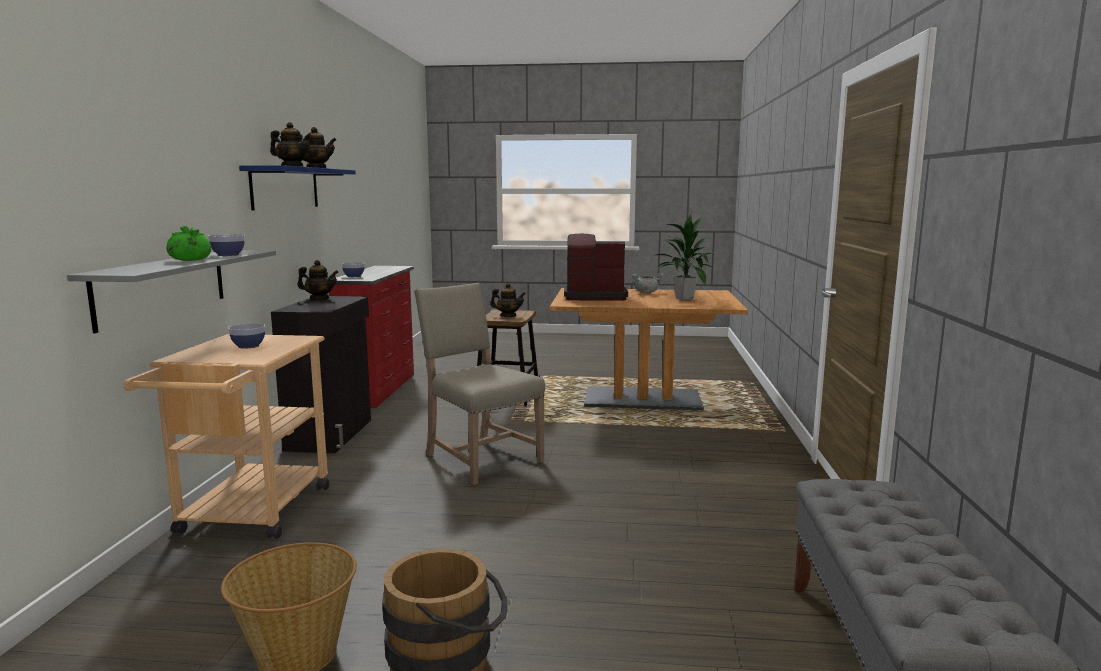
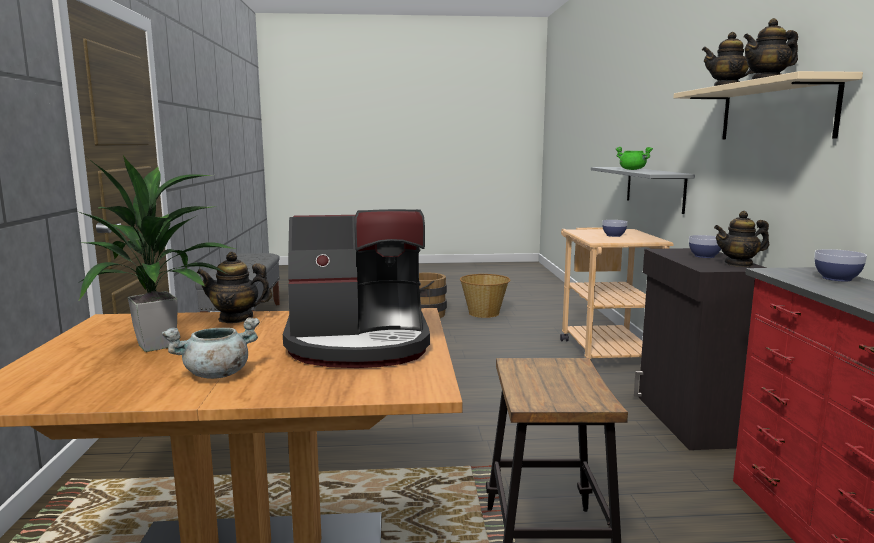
camera: 170 degrees right, 0 degrees up
(228, 255) = (644, 171): bowl -> bowl (704, 256)
(285, 188) = (775, 112): blue shelf -> beige shelf
(479, 457) = (485, 403): beige chair -> none
(508, 316) = (550, 383): teapot -> teapot (236, 318)

